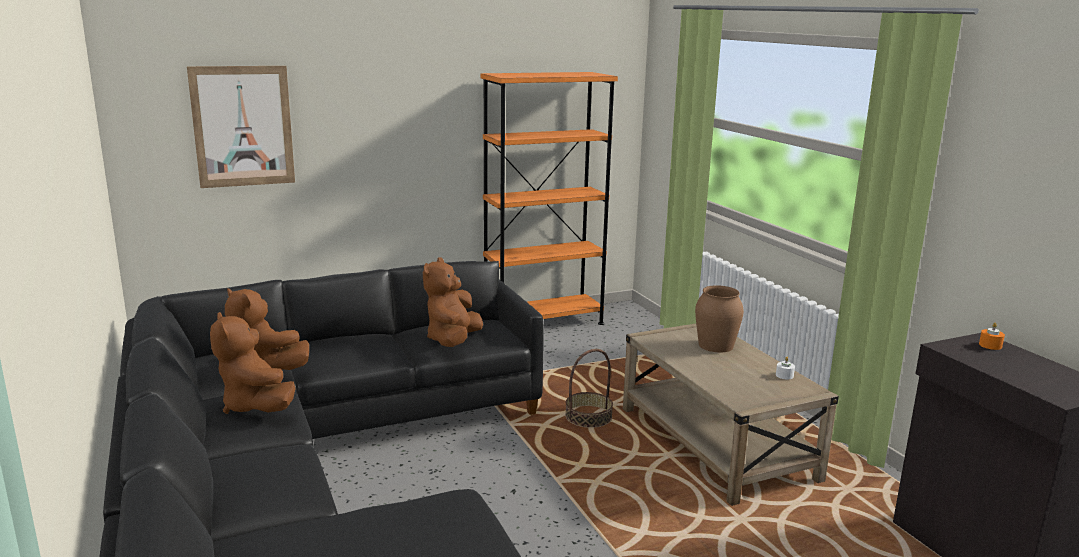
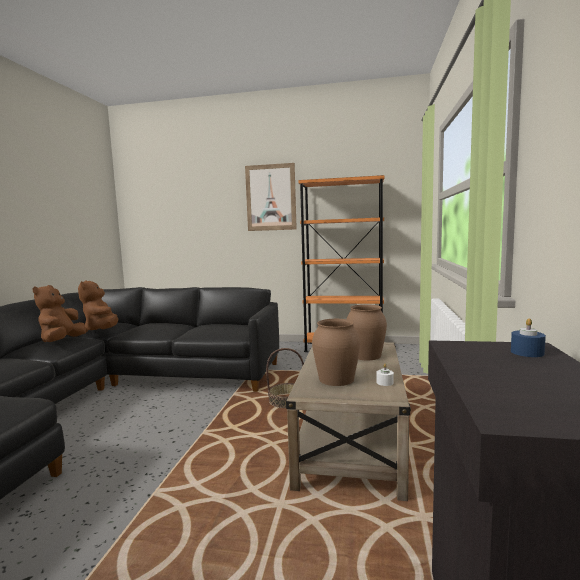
camera: 35 degrees right, 10 degrees down
(243, 126) = (177, 217): picture -> picture (271, 197)
(453, 340) = (209, 331): brown plush toy -> none
(741, 382) = (336, 379): none -> brown vase
(990, 345) = (527, 352): orange candle -> blue candle

